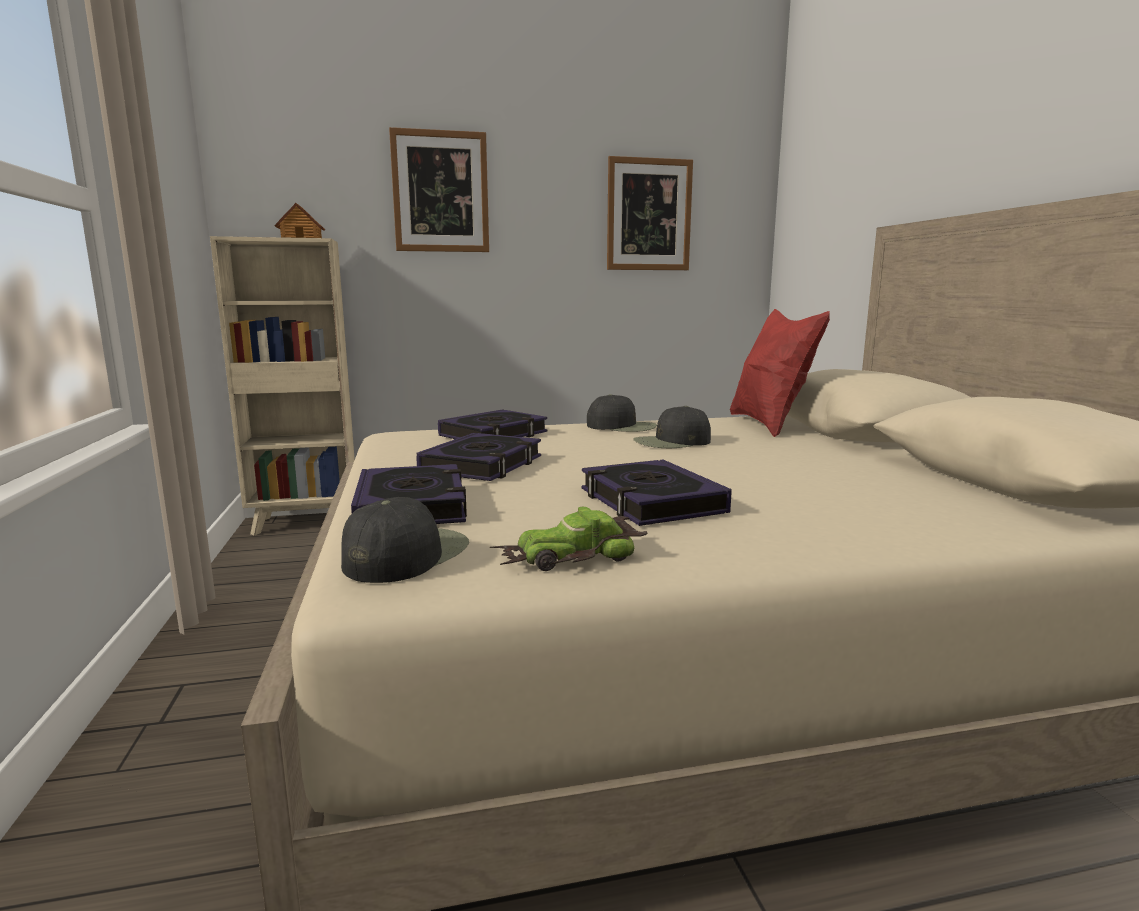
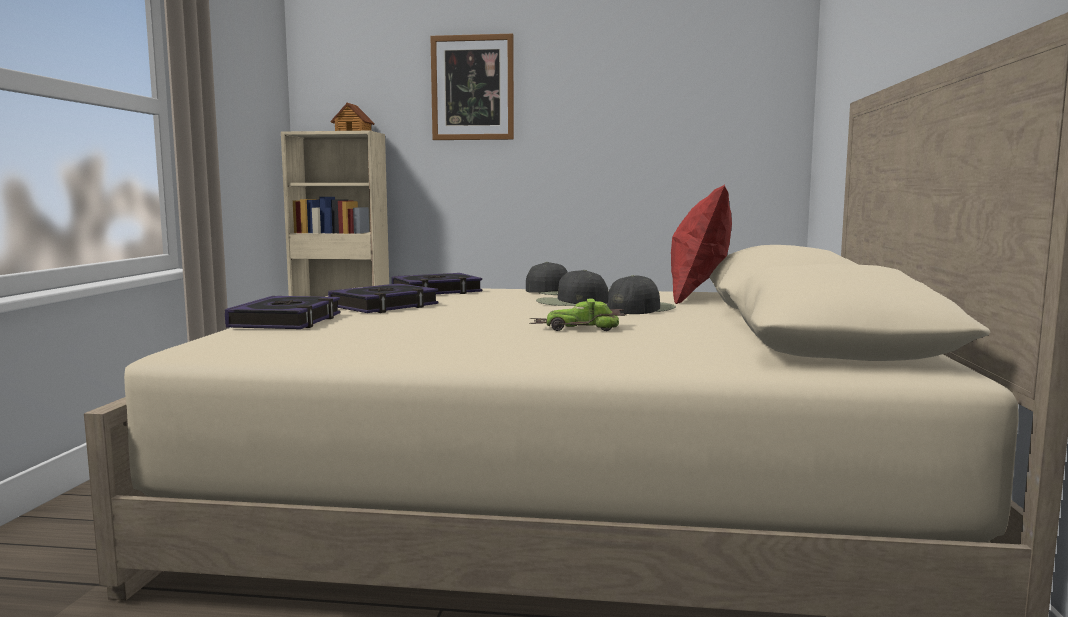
camera: 20 degrees right, 5 degrees down
(405, 554) = (234, 339): black cap -> black cap (640, 309)
(570, 557) = (329, 348): toy car -> toy car (578, 328)
(649, 215) = (671, 100): picture -> none
(650, 502) = (454, 330): book -> none

